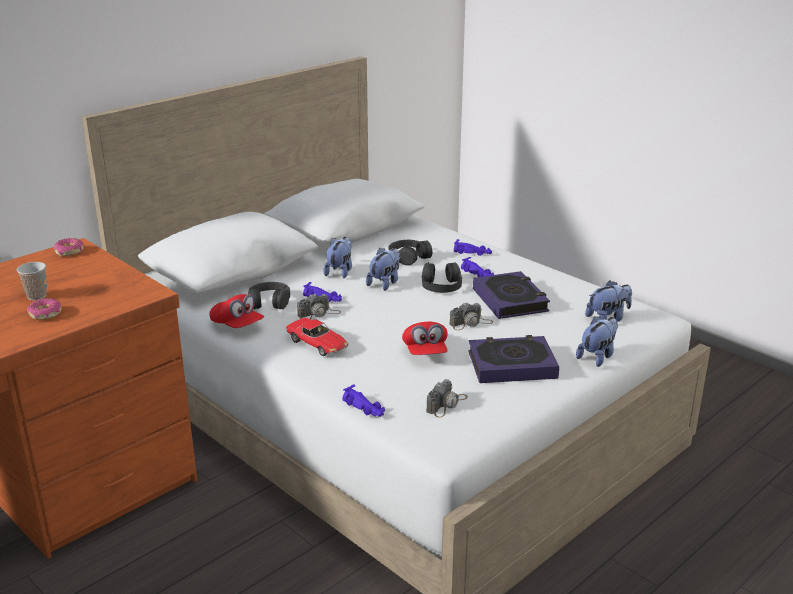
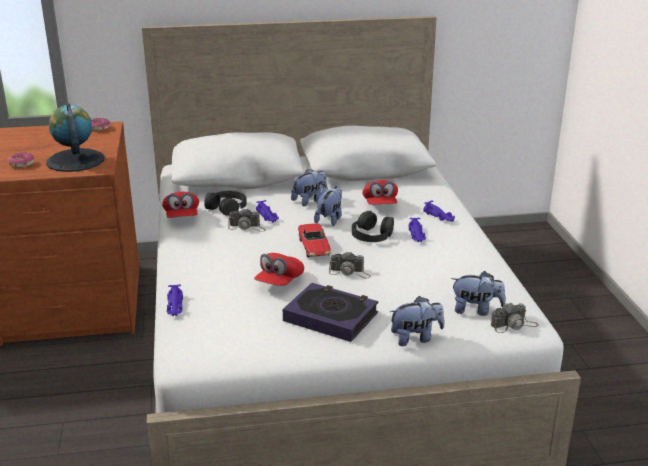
camera: 35 degrees right, 0 degrees up
(36, 296) = (36, 151): cup -> none
(105, 292) = (75, 160): none -> globe
(317, 344) = (213, 249): toy car -> toy car (314, 247)
(385, 283) = (330, 219): plush toy -> plush toy turned 45 degrees counterclockwise
(409, 257) = (380, 205): black headphones -> red cap
(447, 404) = (235, 327): camera -> camera (514, 325)
(510, 300) = (411, 265): book -> none

